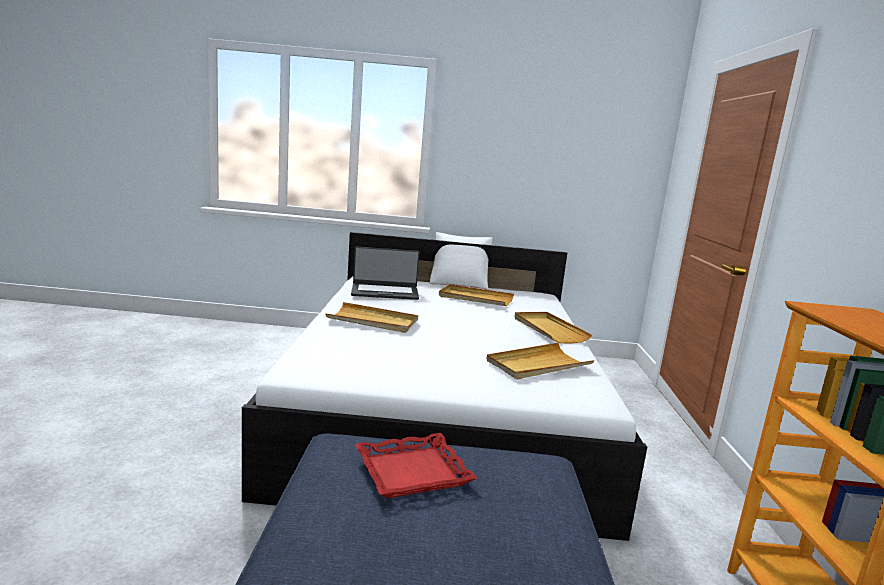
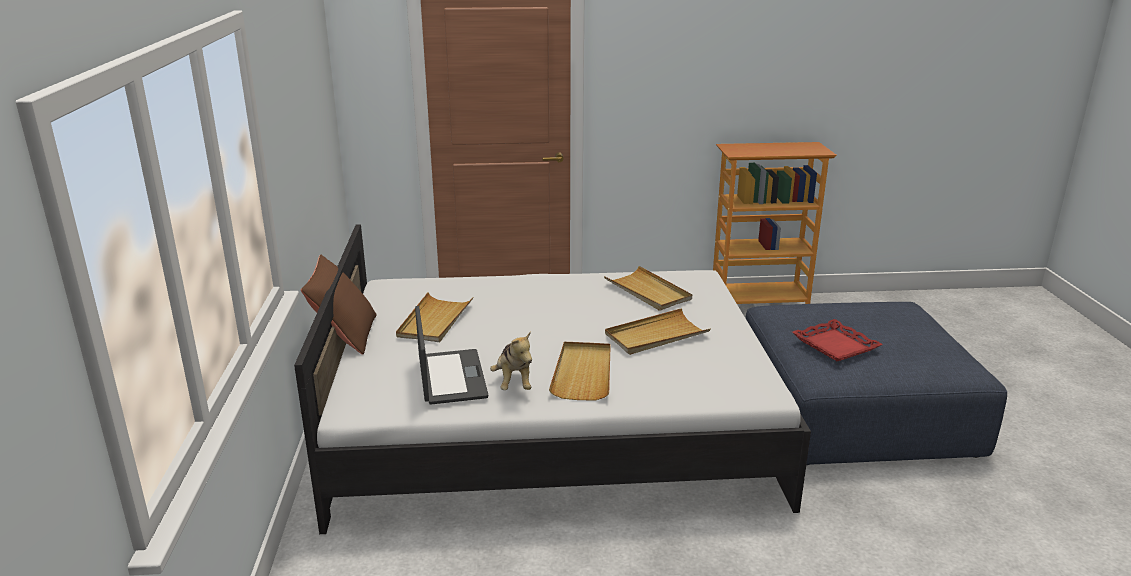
camera: 95 degrees left, 10 degrees up
(370, 304) = (514, 382): none -> plush toy
(459, 283) = (344, 335): white pillow -> brown pillow
(549, 329) = (538, 285): beige tray -> beige tray (656, 335)

